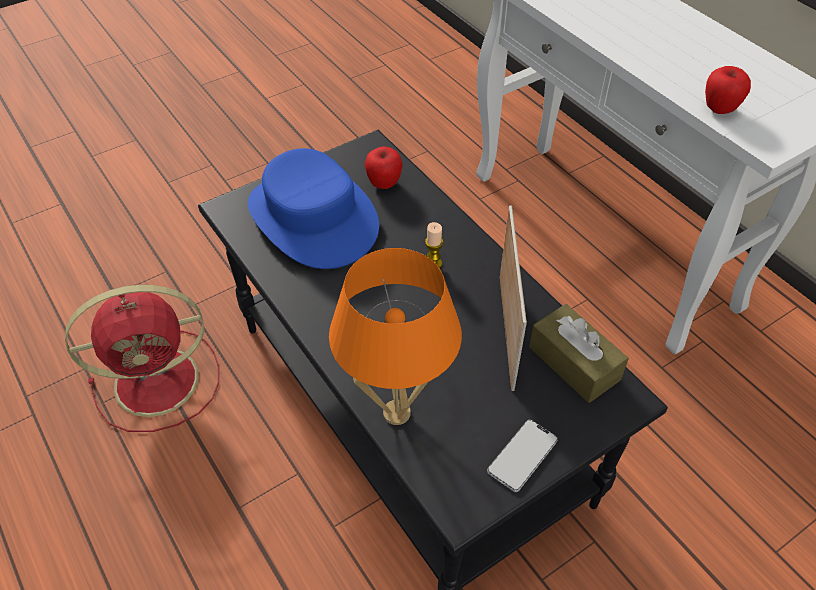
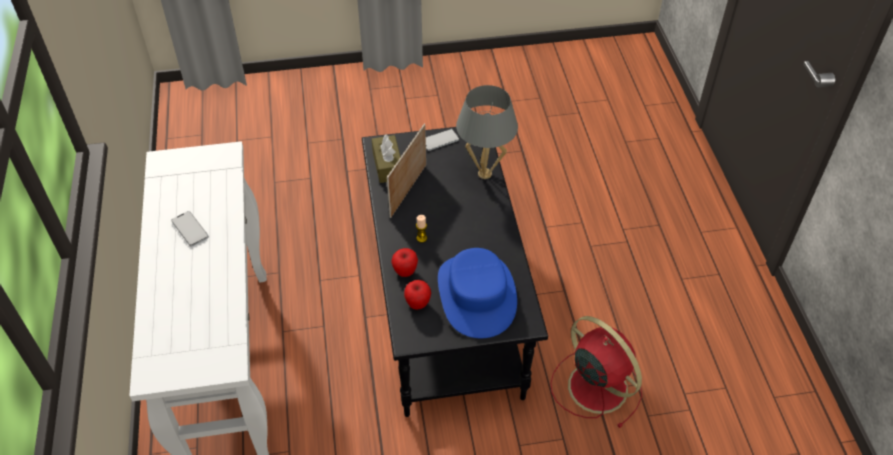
camera: 155 degrees left, 0 degrees up
(160, 380) = (595, 385): red fan -> red fan turned 45 degrees clockwise
(396, 412) = (484, 174): orange table lamp -> grey table lamp
(689, 52) = (190, 229): none -> phone
(719, 109) = (224, 182): apple -> apple (405, 272)

